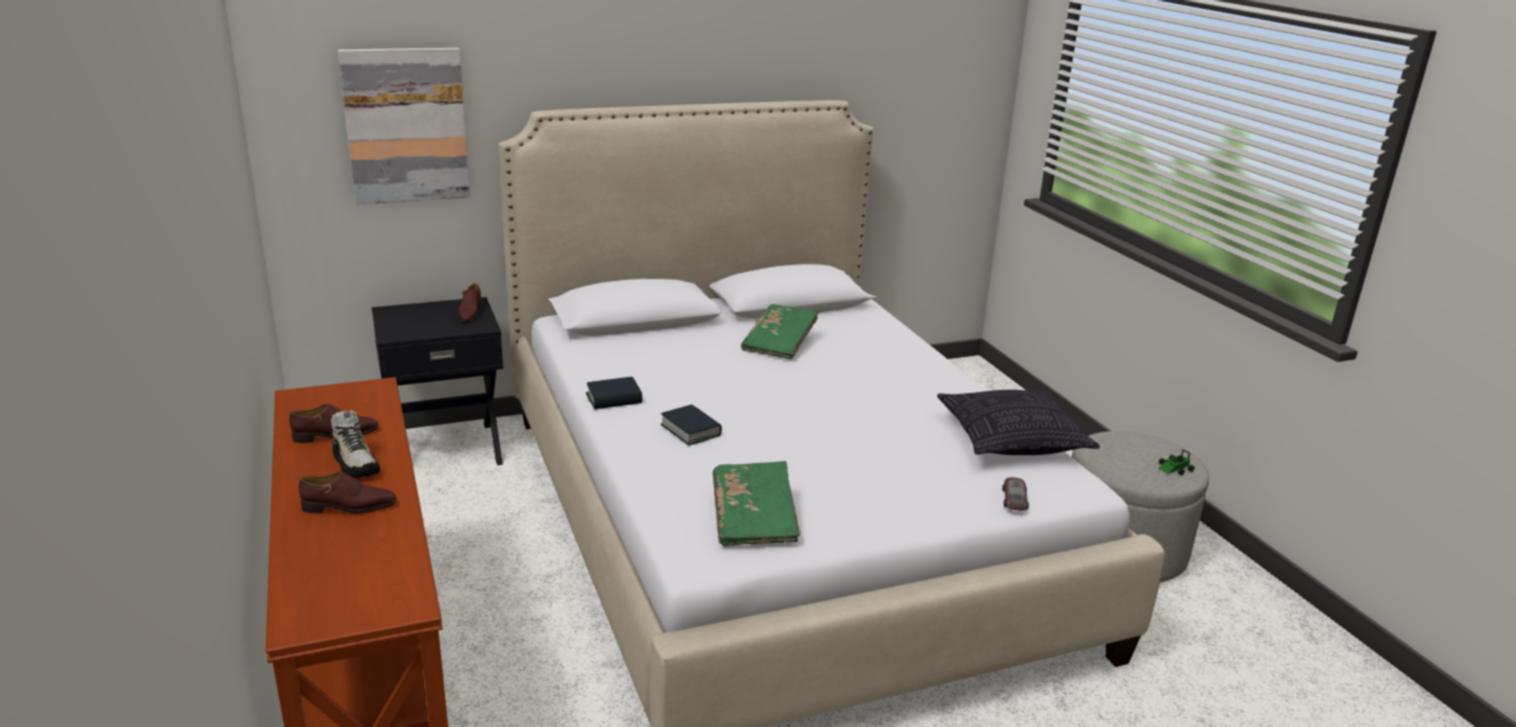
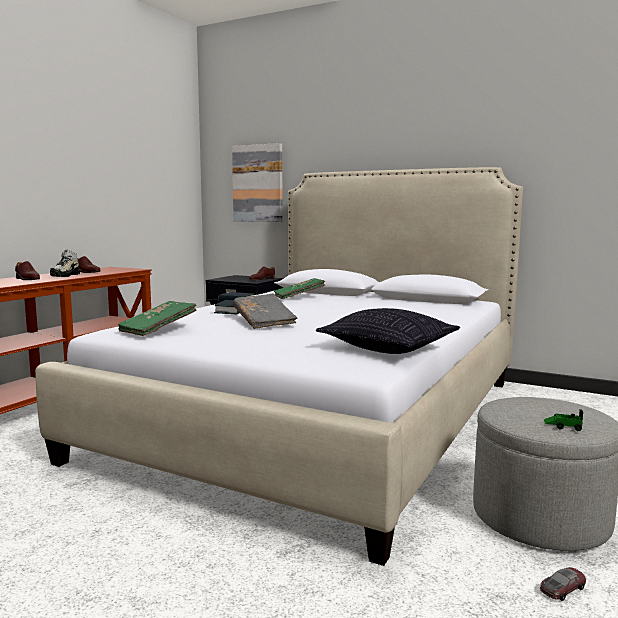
camera: 50 degrees right, 15 degrees down
(780, 344) = (372, 305): green book -> green book (299, 297)
(796, 441) = (264, 322): none -> grey book
(1014, 499) = (303, 359): toy car -> toy car (562, 588)

